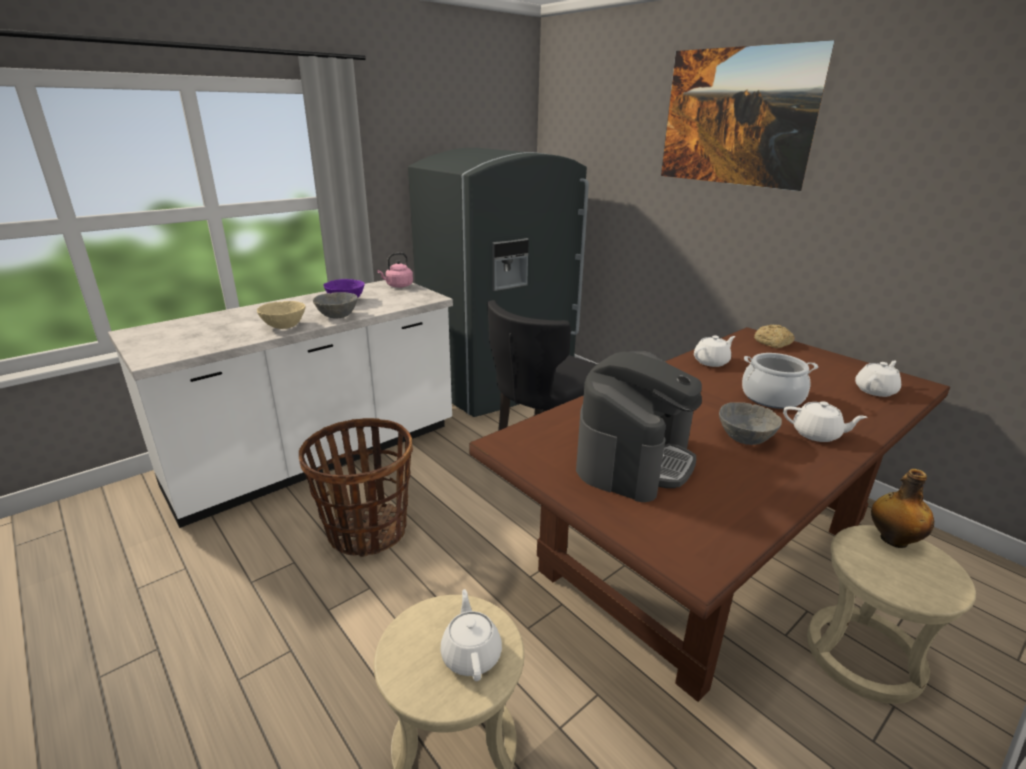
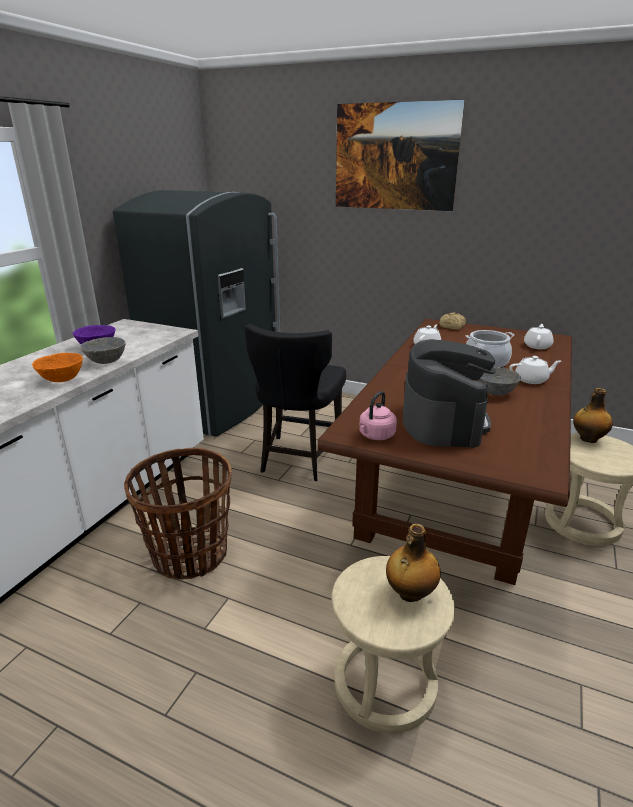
camera: 25 degrees left, 0 degrees up
(284, 326) = (62, 379): beige bowl -> orange bowl
(398, 286) = (133, 326): pink kettle -> pink kettle (376, 436)
(471, 654) = (409, 593): white teapot -> bottle

